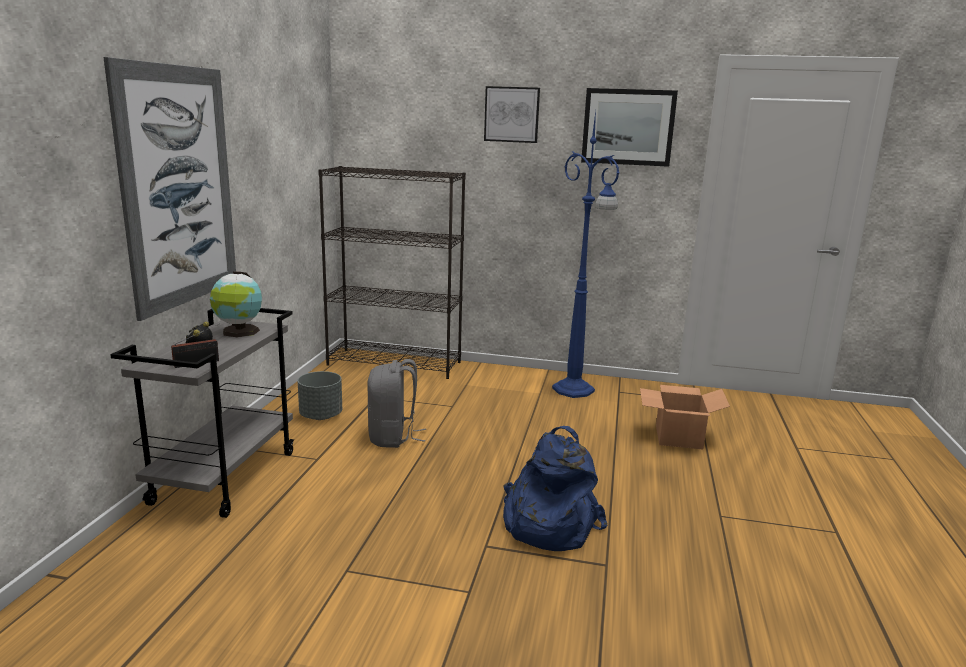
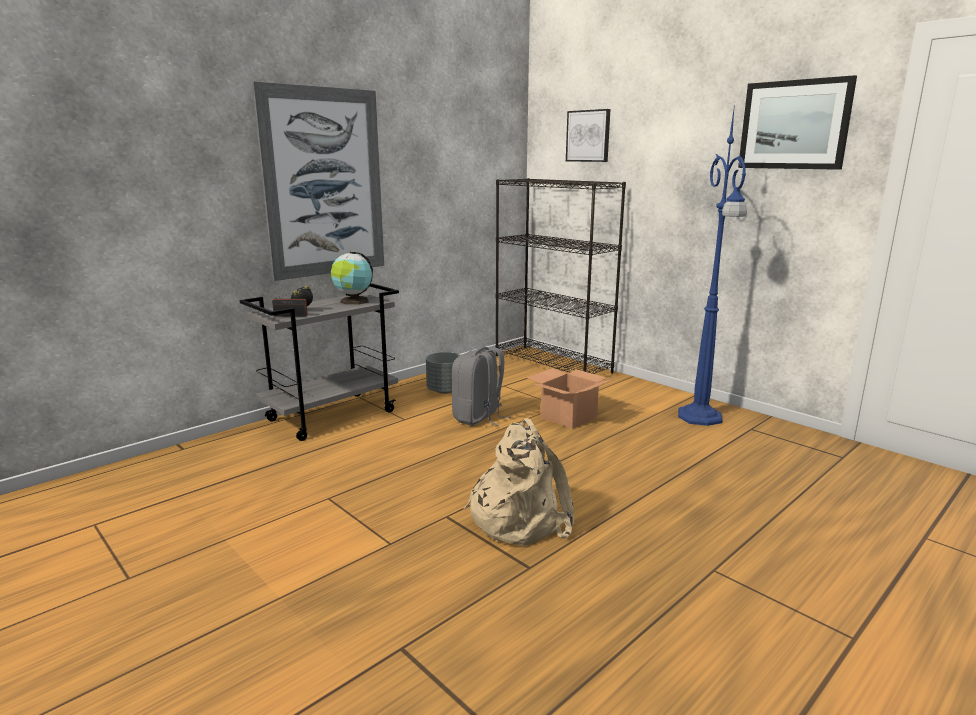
camera: 35 degrees right, 0 degrees up
(512, 114) = (673, 120): picture -> picture (588, 136)
(547, 524) = (519, 518): blue backpack -> beige backpack
(679, 437) = (766, 486): cardboard box -> cardboard box (568, 417)

